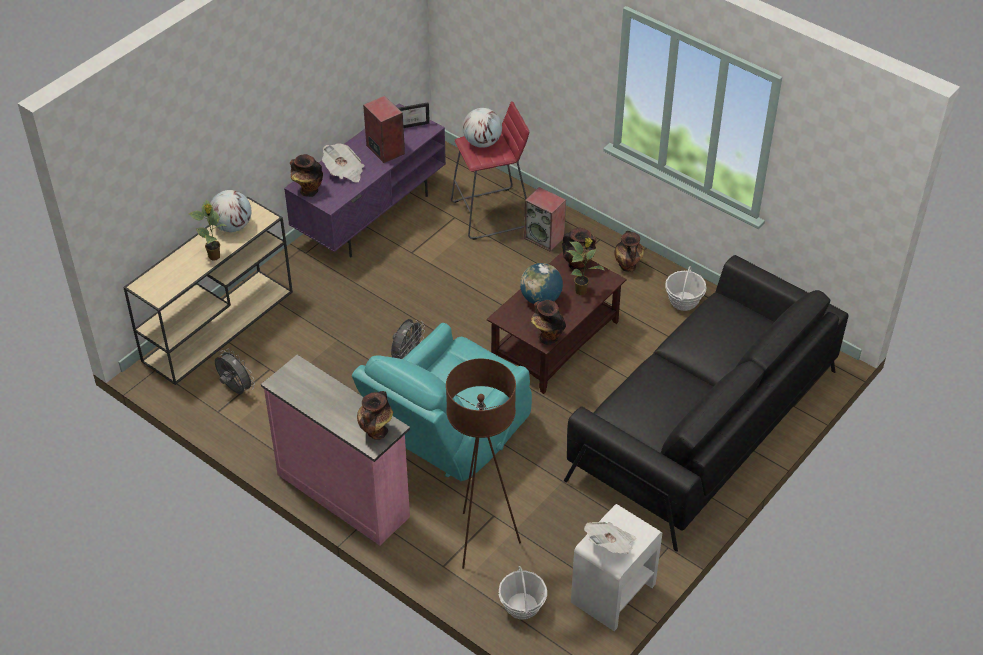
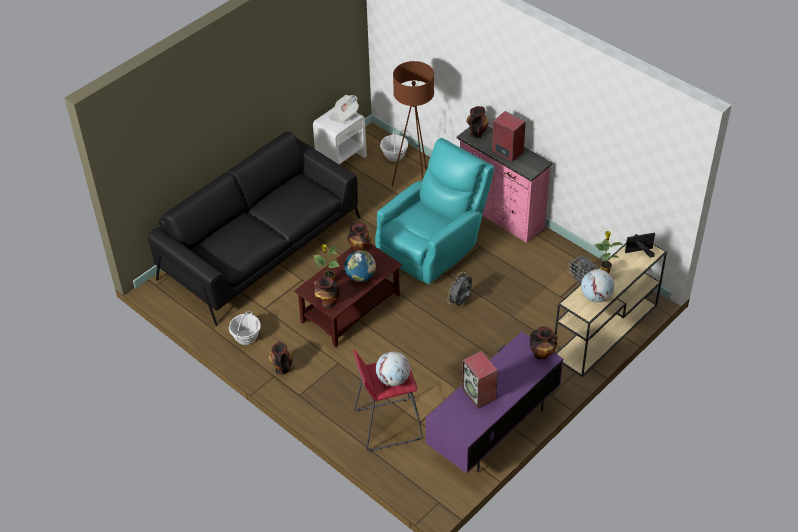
camera: 175 degrees left, 0 degrees up
(344, 172) = (513, 372): newspaper -> none
(412, 123) = (454, 422): picture frame -> picture frame (639, 252)
(544, 238) = (345, 398): speaker -> speaker (507, 151)

